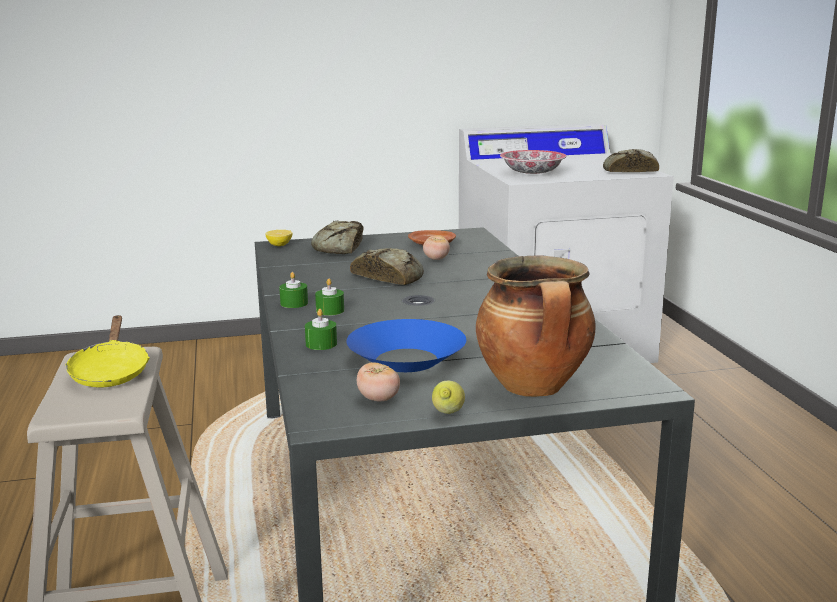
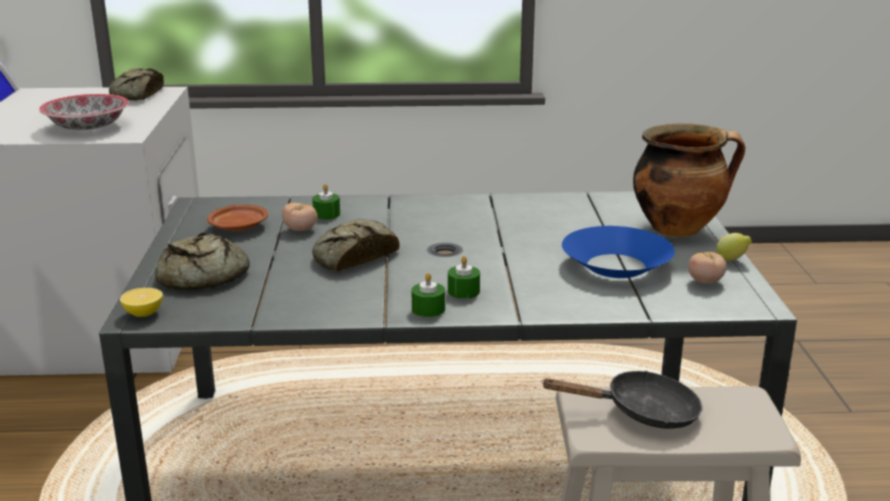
camera: 80 degrees left, 5 degrees up
(110, 371) = (642, 412): yellow frying pan -> black frying pan
(321, 344) = (568, 299): green candle -> green candle (326, 214)

